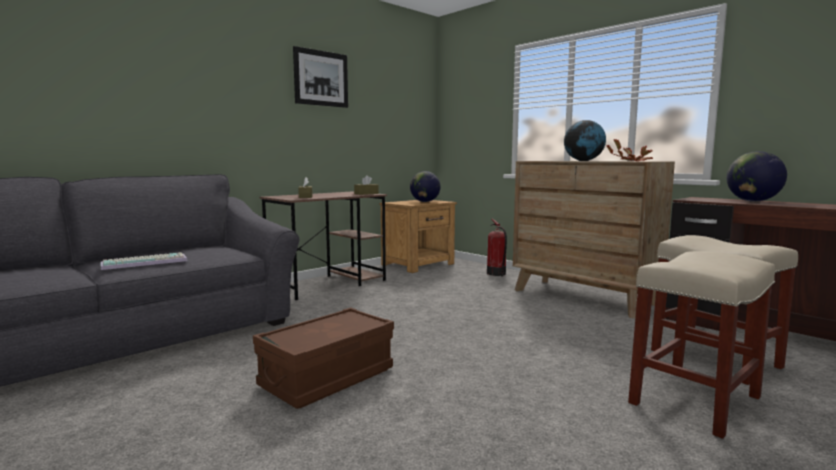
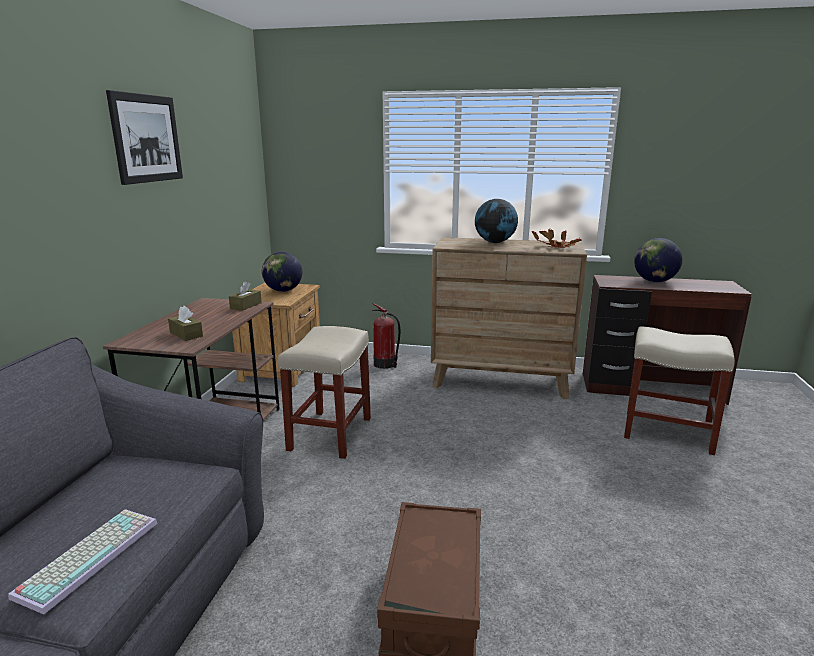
camera: 35 degrees left, 10 degrees up
(695, 401) = (711, 488): beige stool -> beige stool (330, 434)

